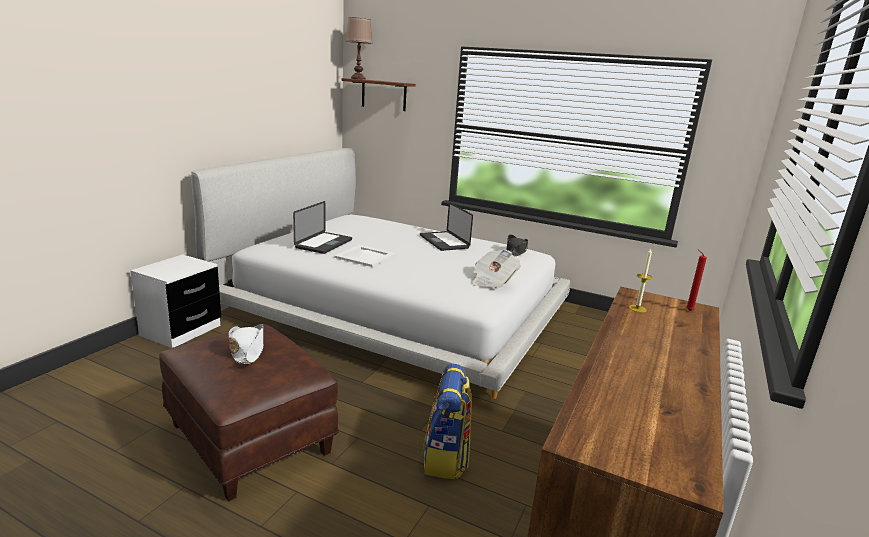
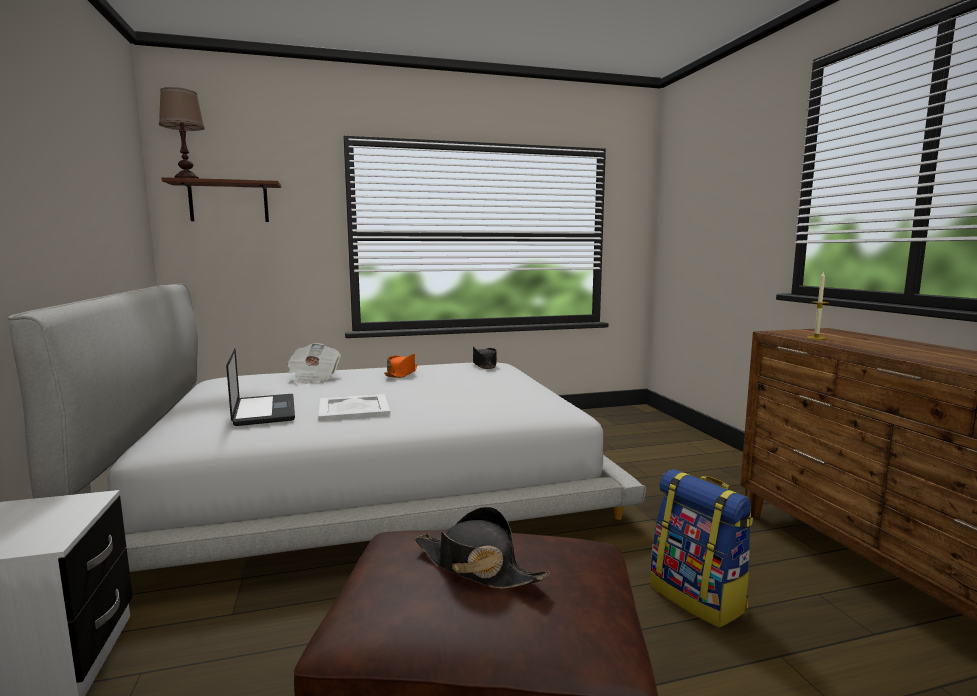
camera: 40 degrees left, 10 degrees down
(247, 350) = (476, 567): white hat -> black hat
(444, 242) = (402, 373): laptop -> orange hat
(492, 281) = (532, 390): newspaper -> newspaper (313, 378)
(688, 310) = (830, 332): red candle -> none

